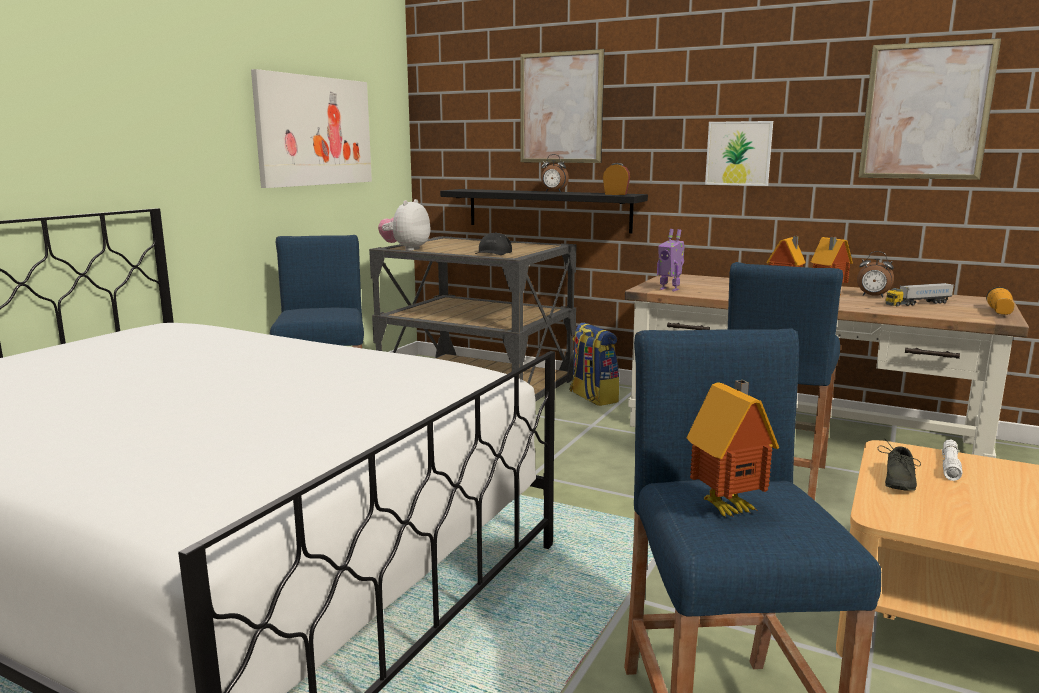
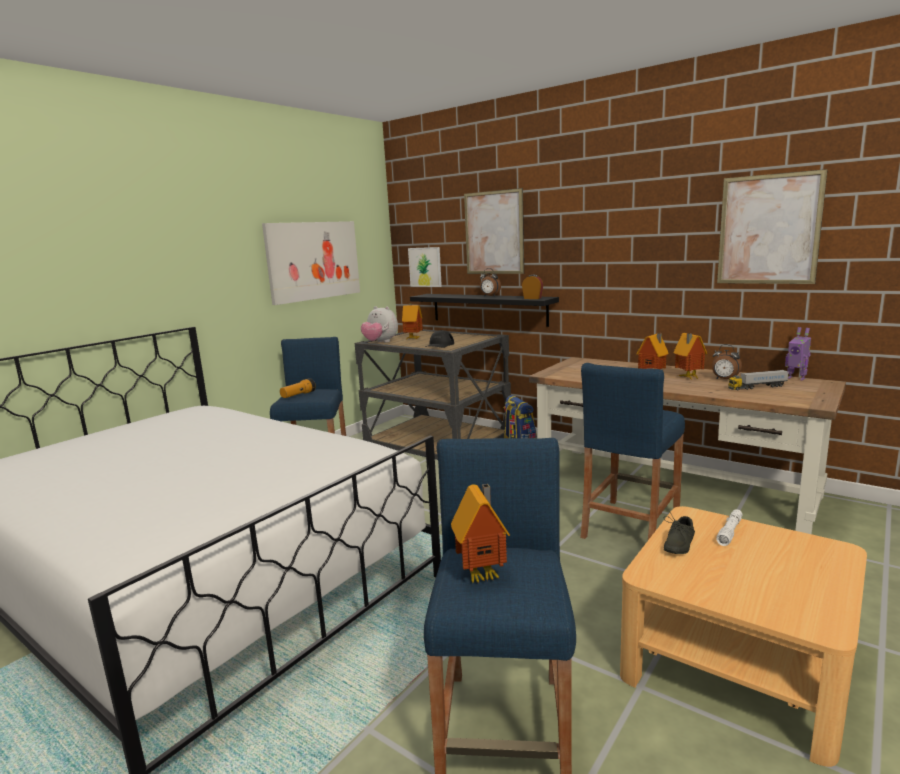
camera: 10 degrees right, 0 degrees up
(406, 249) = (380, 342): plush toy -> plush toy turned 90 degrees counterclockwise
(449, 246) = (413, 338): none -> toy house
(670, 289) = (564, 374): toy robot -> toy robot (796, 378)
(738, 153) = (624, 265): picture -> picture (425, 267)
(999, 312) = (821, 396): flashlight -> flashlight (298, 395)

